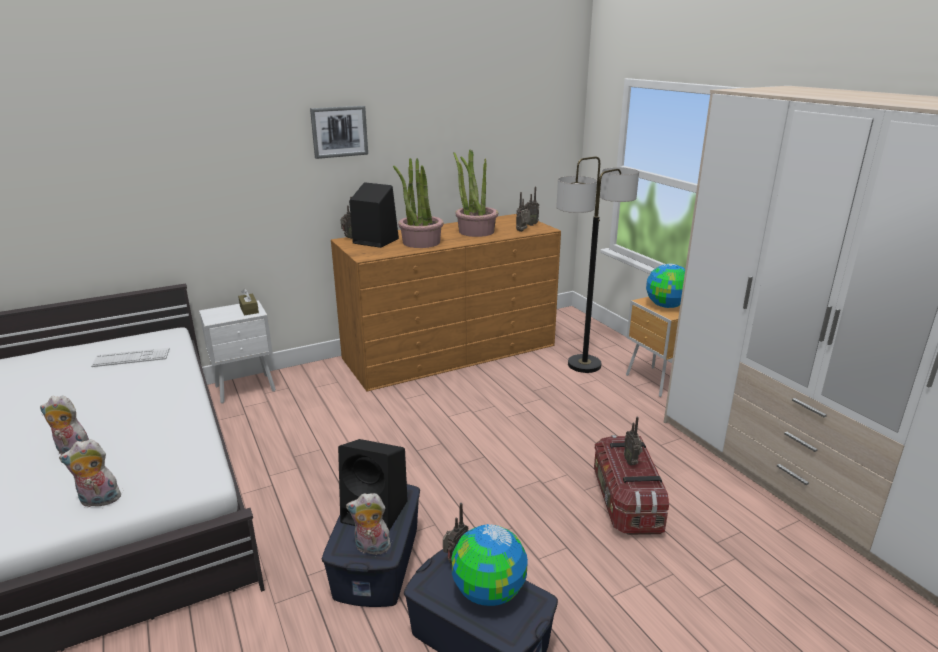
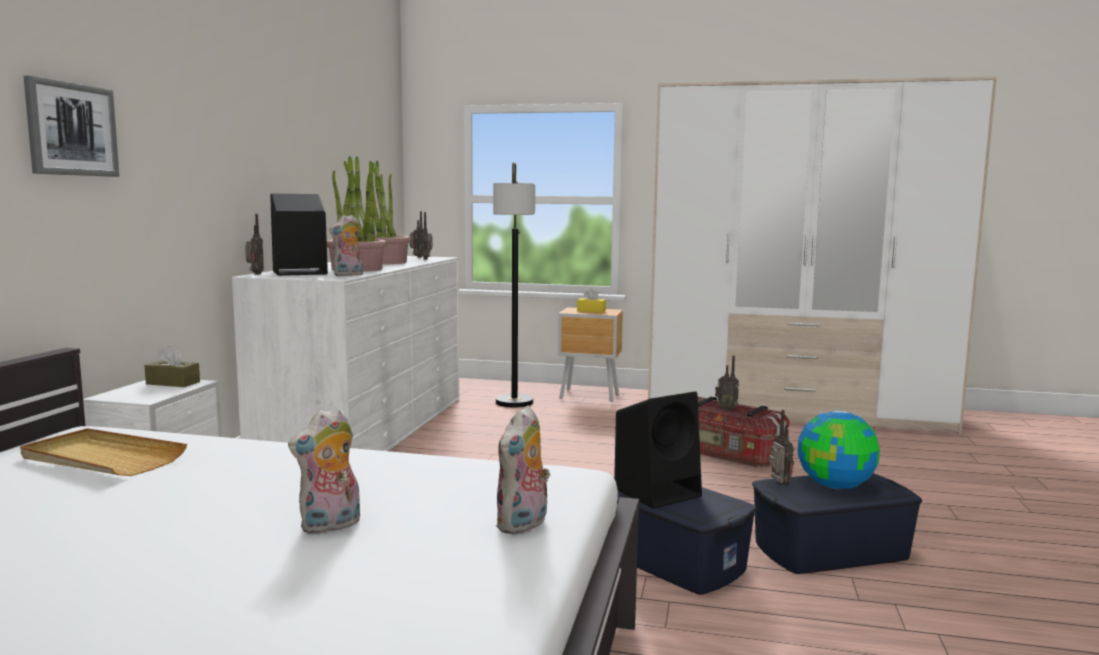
camera: 50 degrees left, 15 degrees down
(131, 358) = (102, 458): keyboard -> beige tray
(339, 131) = (233, 122): picture -> picture (71, 129)
(371, 548) = (716, 507): plush toy -> plush toy (348, 275)
(450, 352) = (367, 428): brown dresser -> white dresser
(666, 306) = (591, 311): globe -> yellow tissue box

